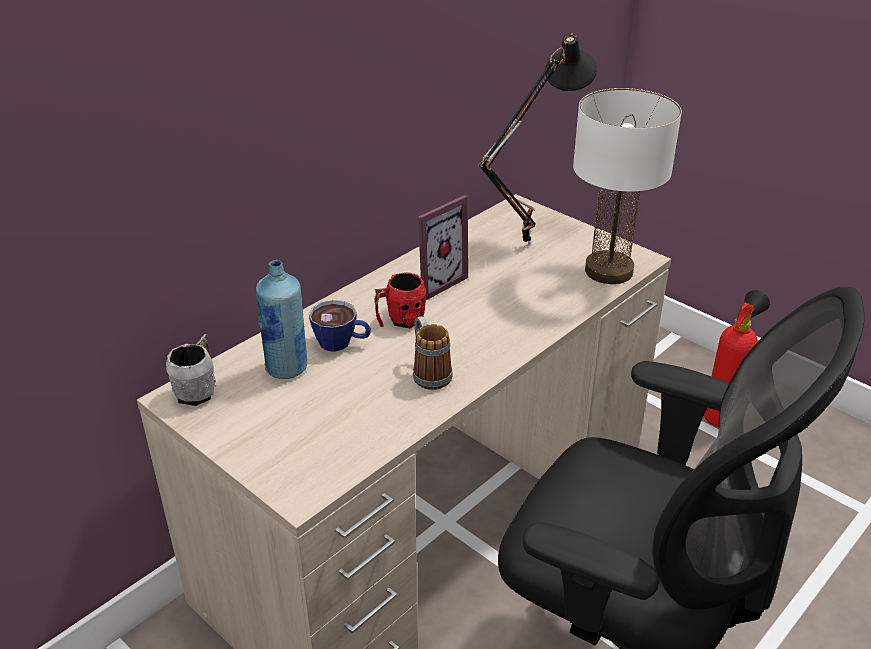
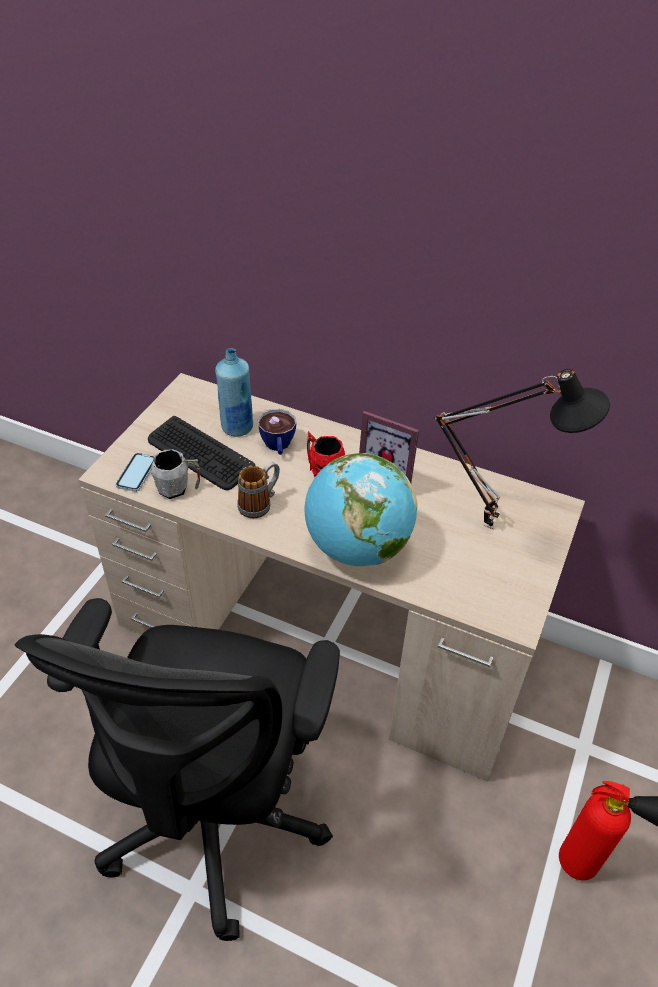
camera: 70 degrees right, 10 degrees up
(198, 390) = (198, 395): grey mug -> grey mug (178, 488)
(317, 406) = (200, 454): none -> keyboard
(319, 466) = (137, 473): none -> phone
(522, 321) = (357, 547): none -> globe
(608, 270) = (478, 598): table lamp -> none

